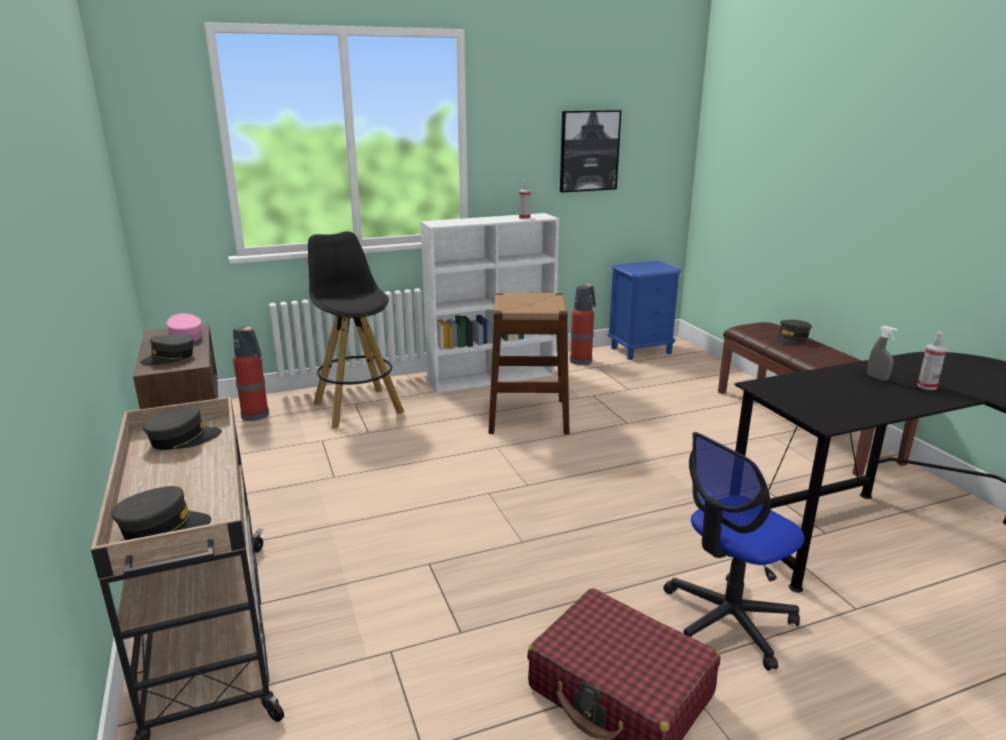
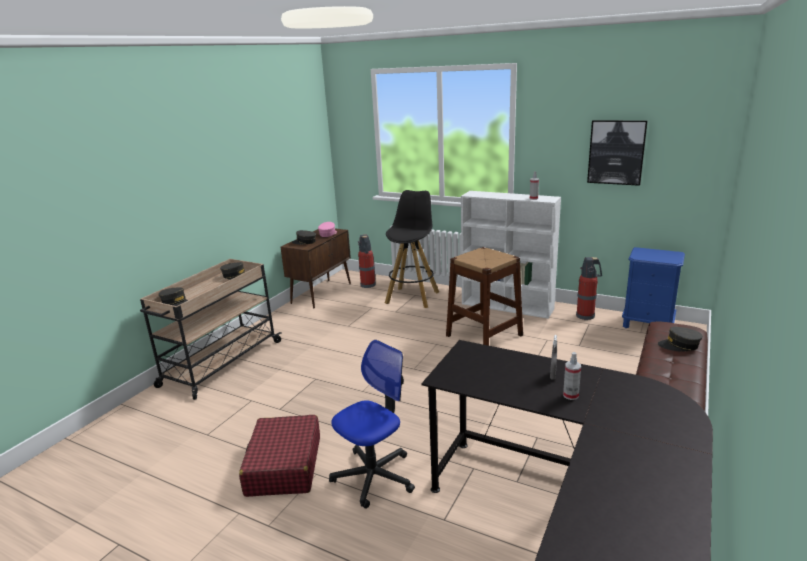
camera: 50 degrees right, 0 degrees up
(727, 620) = (374, 476): office chair -> office chair turned 120 degrees clockwise

